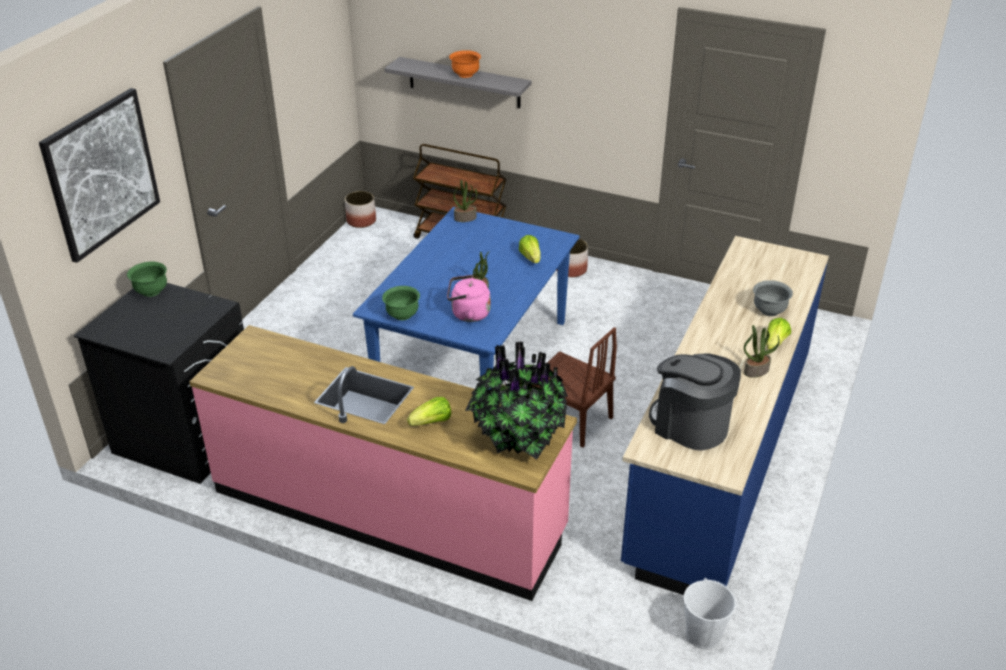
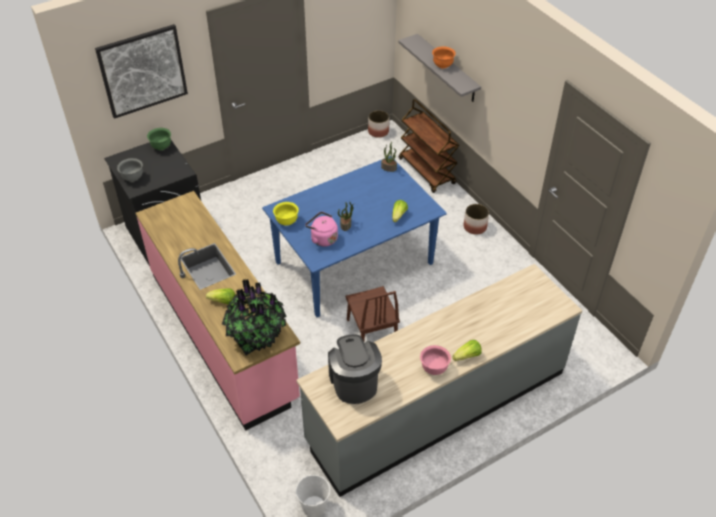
camera: 35 degrees right, 10 degrees up
(402, 315) = (286, 221): green bowl -> yellow bowl
(719, 456) = (436, 406): blue counter -> grey counter
(756, 370) = (434, 368): potted plant -> pink bowl
(769, 311) = (491, 331): grey bowl -> grey bowl (132, 177)

